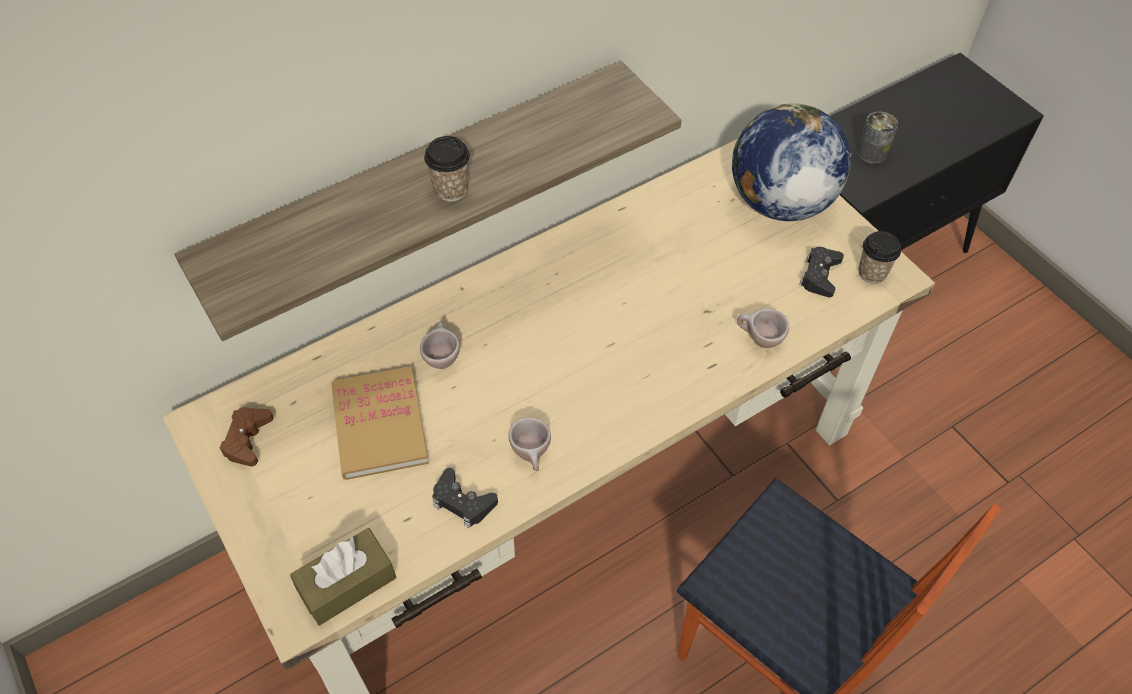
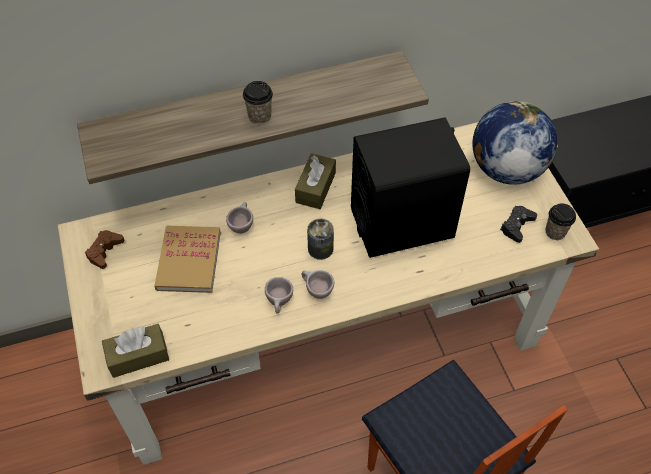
camera: 15 degrees right, 0 degrees up
(463, 502) = (225, 322): black game controller -> none
(530, 281) = (315, 187): none -> brown tissue box
(666, 305) = (402, 223): none -> black speaker
(758, 340) = (458, 261): beige cup -> beige cup (316, 291)
(872, 152) = (592, 147): can -> can (320, 248)

